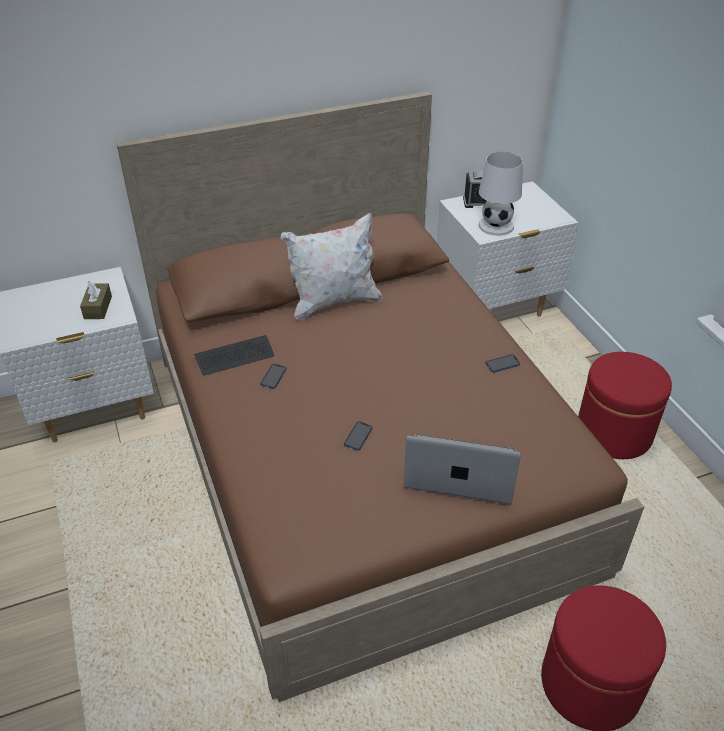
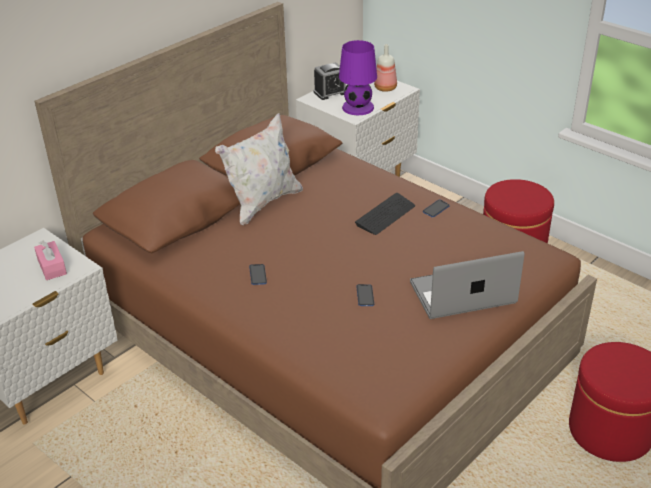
camera: 25 degrees left, 5 degrees down
(98, 307) = (52, 267): brown tissue box -> pink tissue box
(234, 356) = (210, 270): keyboard -> keyboard (385, 215)
(495, 226) = (357, 107): white table lamp -> purple table lamp
(541, 211) = (385, 88): none -> bottle

